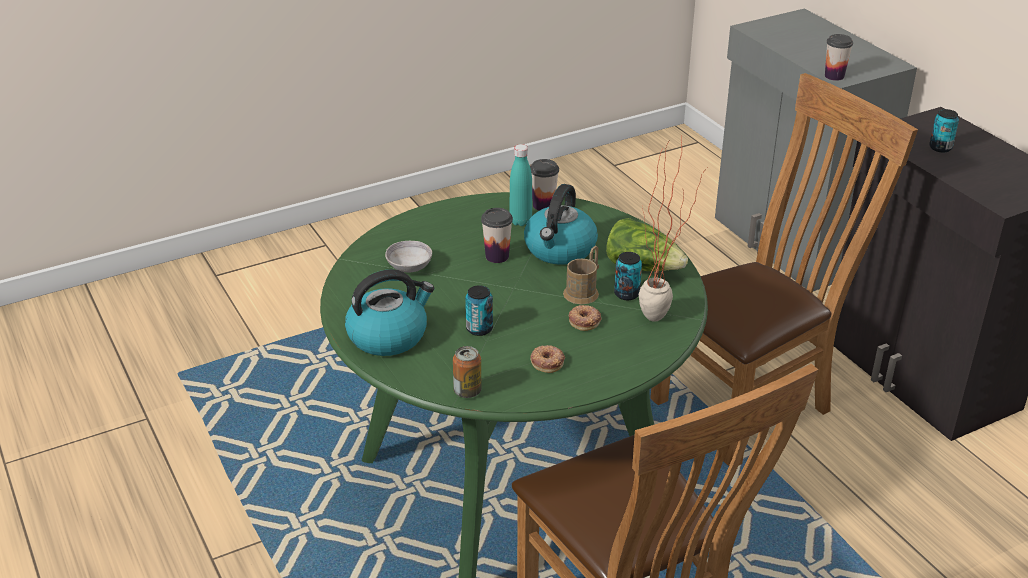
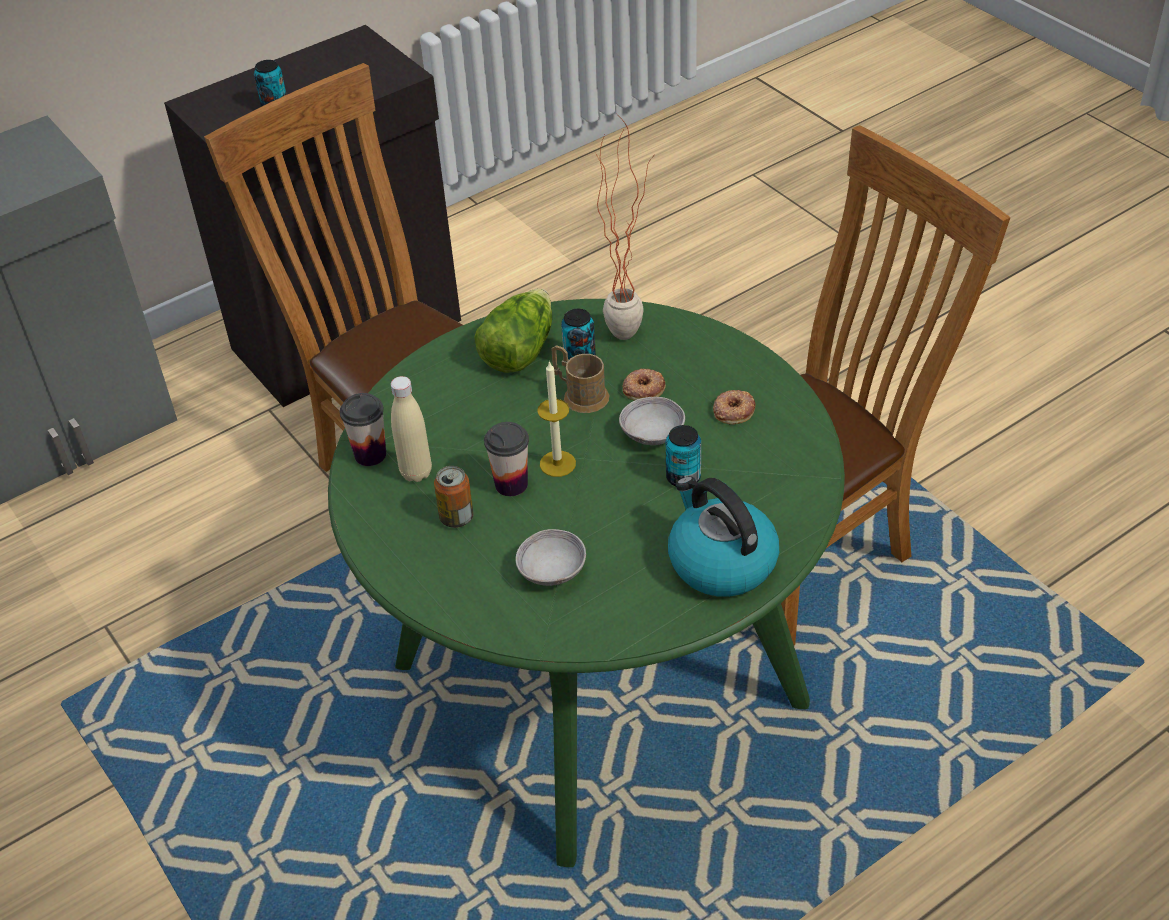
camera: 95 degrees left, 10 degrees up
(467, 391) = (810, 469): can -> can (456, 517)
(511, 276) = (557, 464): none -> candle
(520, 221) = (416, 472): turquoise bottle -> beige bottle
(530, 319) = (652, 434): none -> grey bowl
(560, 250) = (487, 426): kettle -> none
(834, 76) = (63, 177): cup -> none

